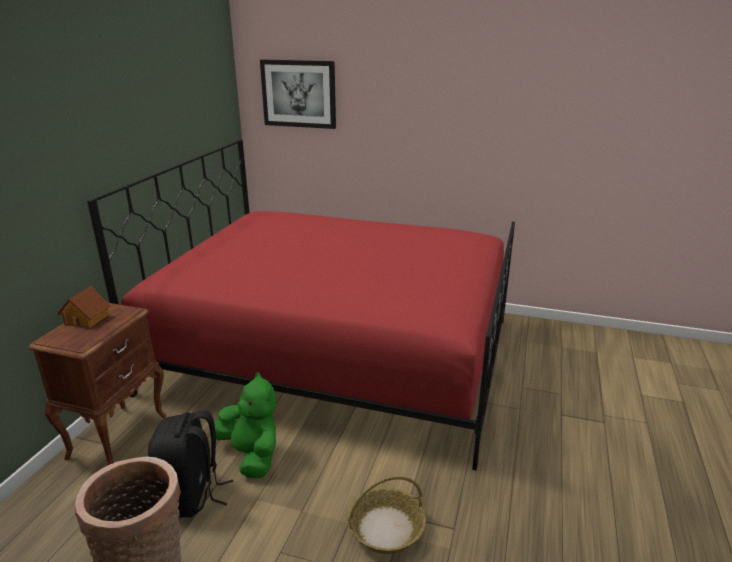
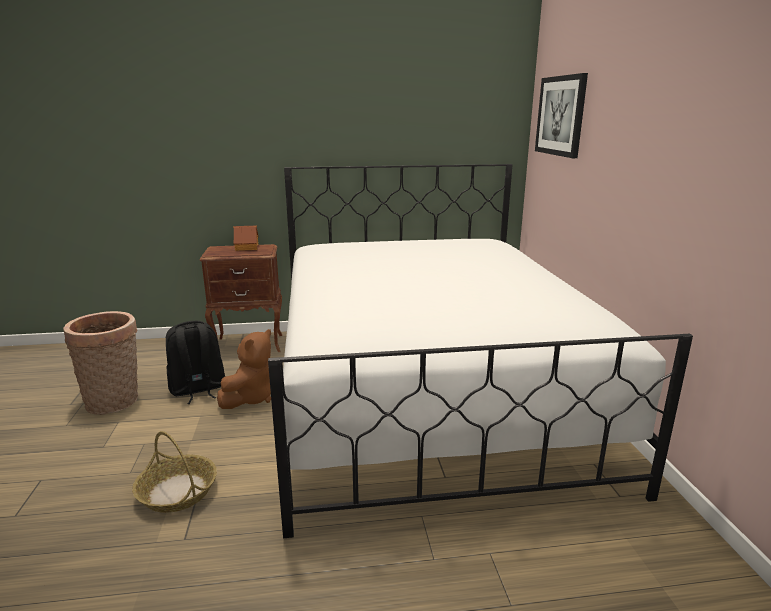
camera: 65 degrees right, 5 degrees down
(251, 455) = (250, 398): green plush toy -> brown plush toy
(335, 354) = (426, 393): red bed -> white bed

